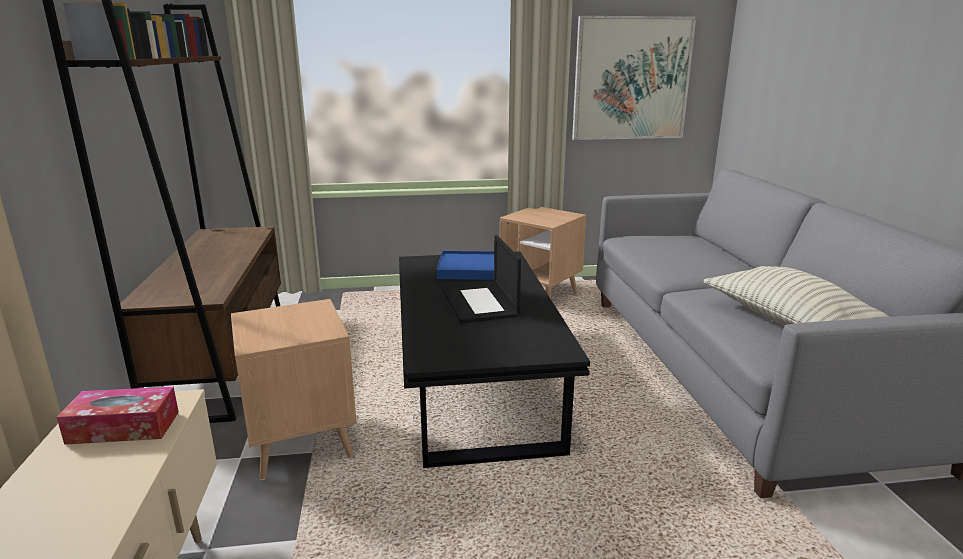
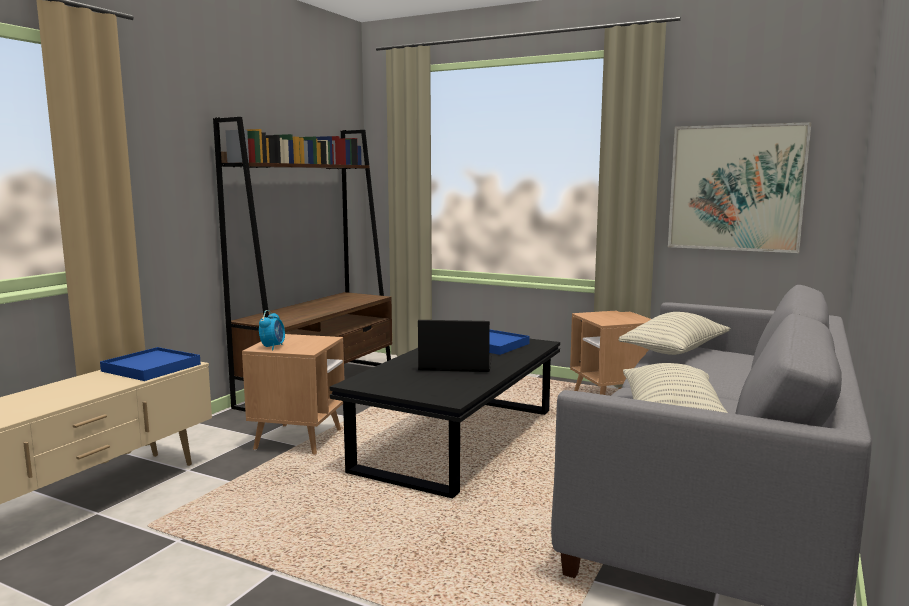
camera: 35 degrees right, 10 degrees down
(123, 427) = (152, 368): tissue box -> blue tray
(270, 338) = (273, 347): none -> alarm clock
(481, 304) = (454, 365): laptop -> laptop turned 75 degrees clockwise
(642, 244) = (675, 351): none -> pillow

